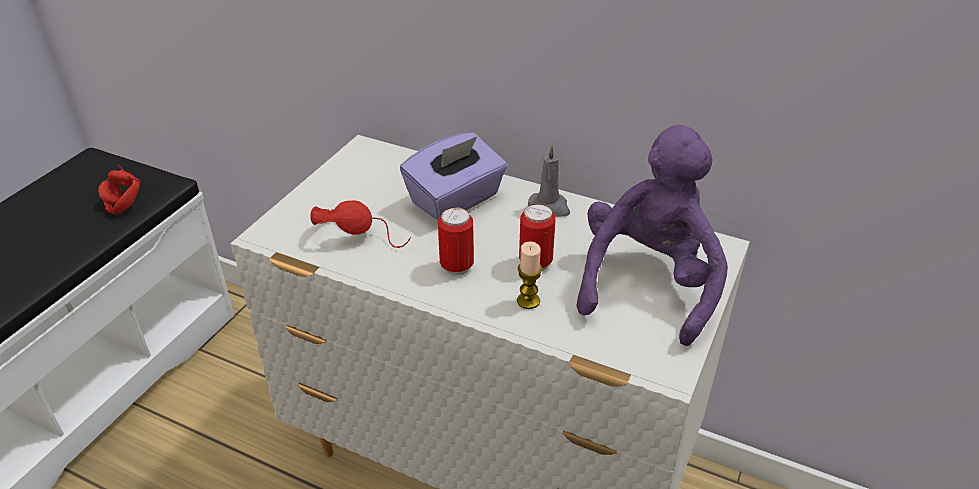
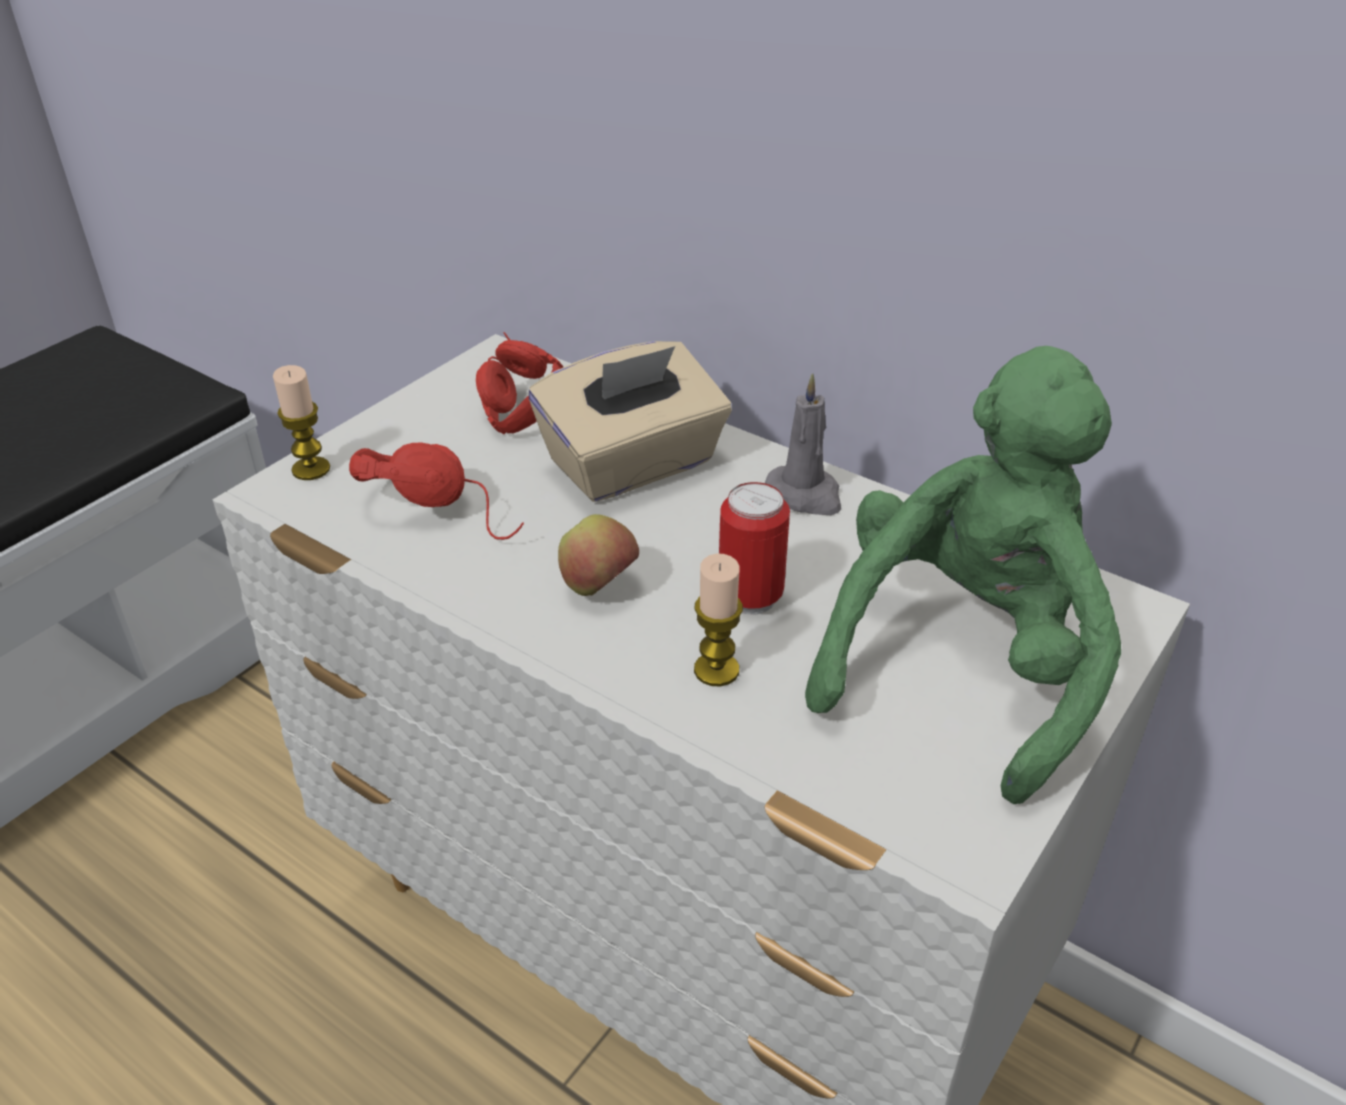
camera: 10 degrees right, 0 degrees up
(118, 196) = (113, 406): red headphones -> red headphones (506, 397)
(280, 221) = (311, 469): none -> candle
(456, 200) = (633, 465): purple tissue box -> beige tissue box
(457, 266) = (599, 587): can -> apple
(648, 283) = (963, 664): purple plush toy -> green plush toy

